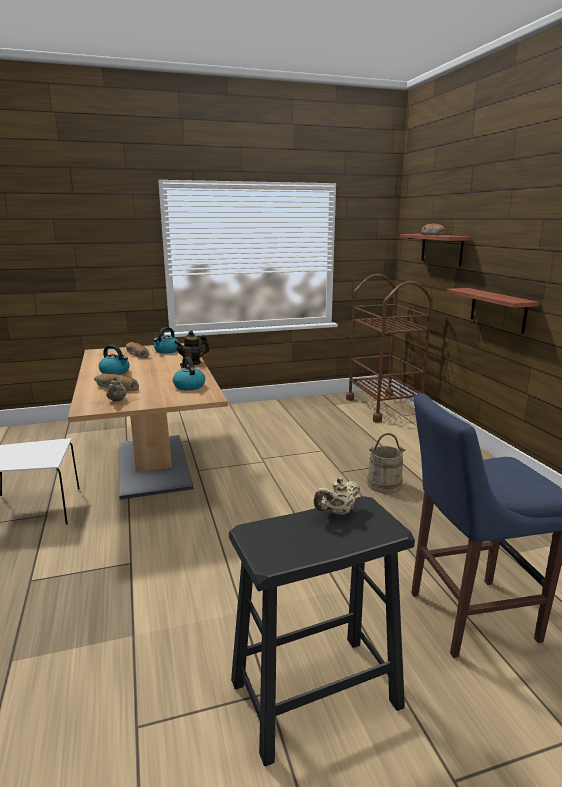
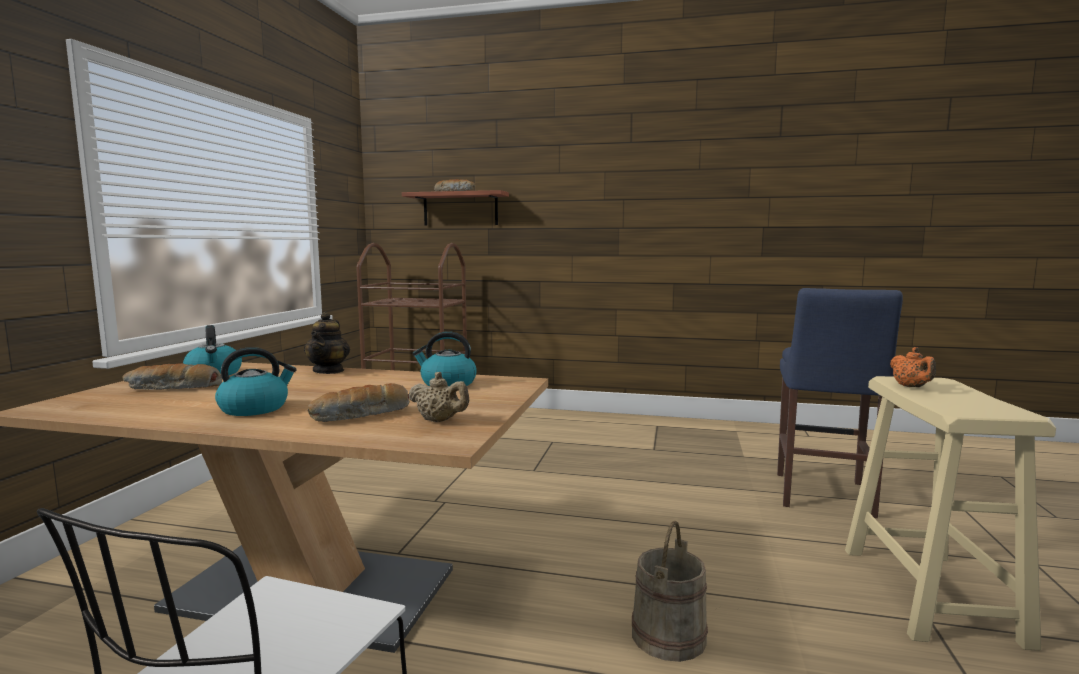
camera: 60 degrees left, 10 degrees down
(314, 693) = (929, 594): black stool -> beige stool
(337, 513) = (911, 387): beige teapot -> orange teapot
(384, 484) = (585, 460): beige bucket -> beige bucket (668, 635)
(498, 310) = (564, 262): shelf -> none

